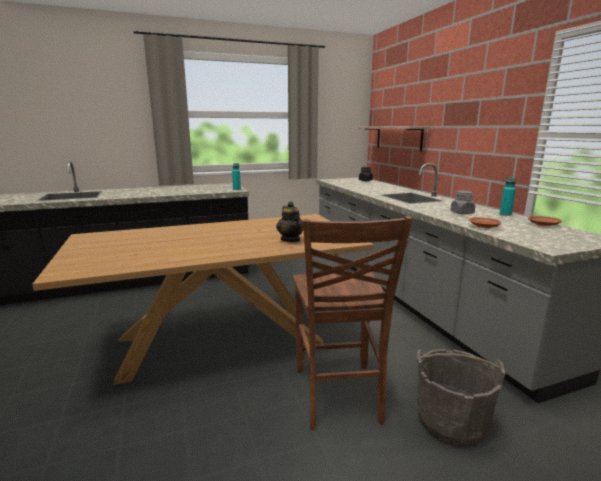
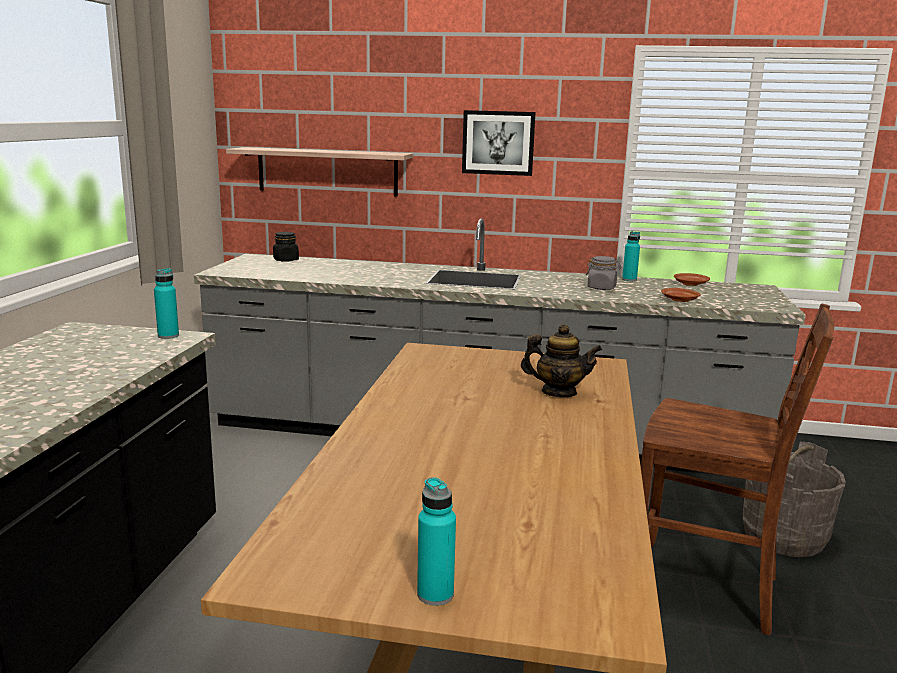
camera: 60 degrees left, 0 degrees up
(77, 252) = (435, 594): none -> turquoise bottle
(467, 117) = (498, 142): none -> picture

